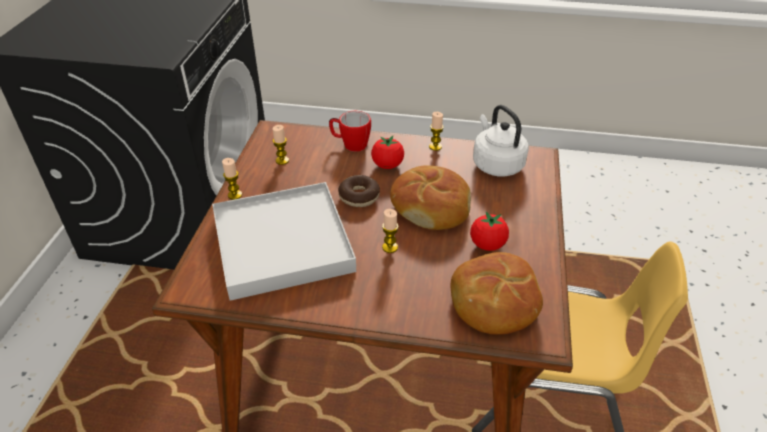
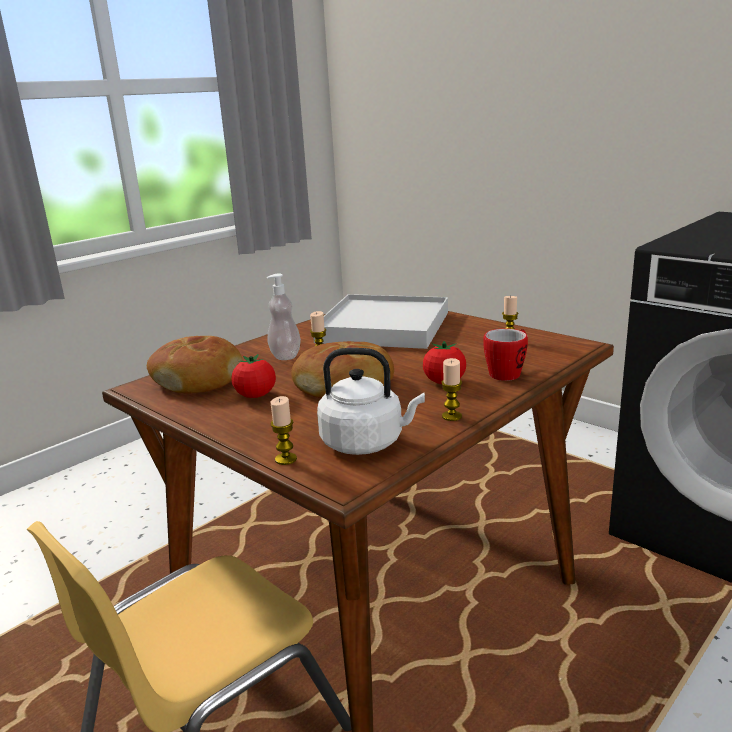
camera: 125 degrees right, 20 degrees down
(235, 195) = (471, 320): candle -> candle (285, 459)
(359, 196) = (407, 360): donut -> none
(401, 274) = (285, 356): none -> soap dispenser

